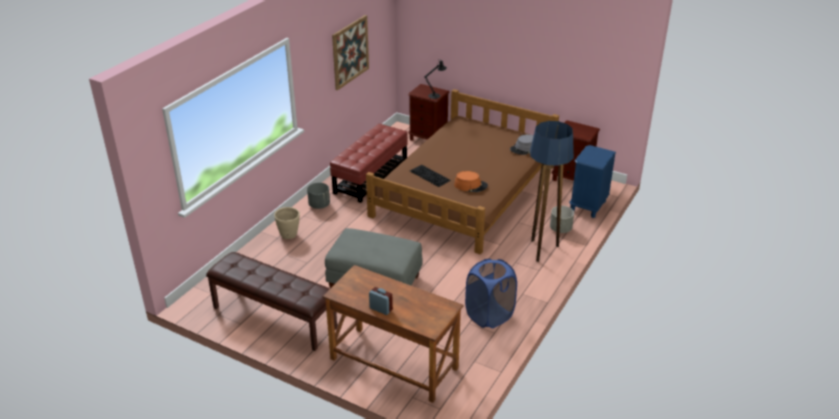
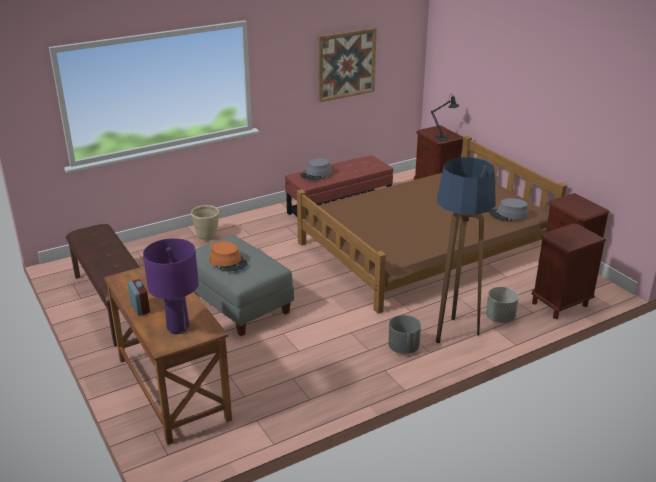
camera: 30 degrees right, 5 degrees down
(319, 205) = (263, 219): grey planter -> grey planter (403, 348)
(355, 154) = (316, 174): none -> grey hat
(425, 313) = (178, 328): none -> purple table lamp
(430, 175) = (372, 213): keyboard -> none
(470, 185) = (406, 233): orange hat -> orange hat (228, 262)
(489, 315) = (323, 379): blue laundry basket -> none
(588, 206) = (559, 304): blue nightstand -> brown nightstand

